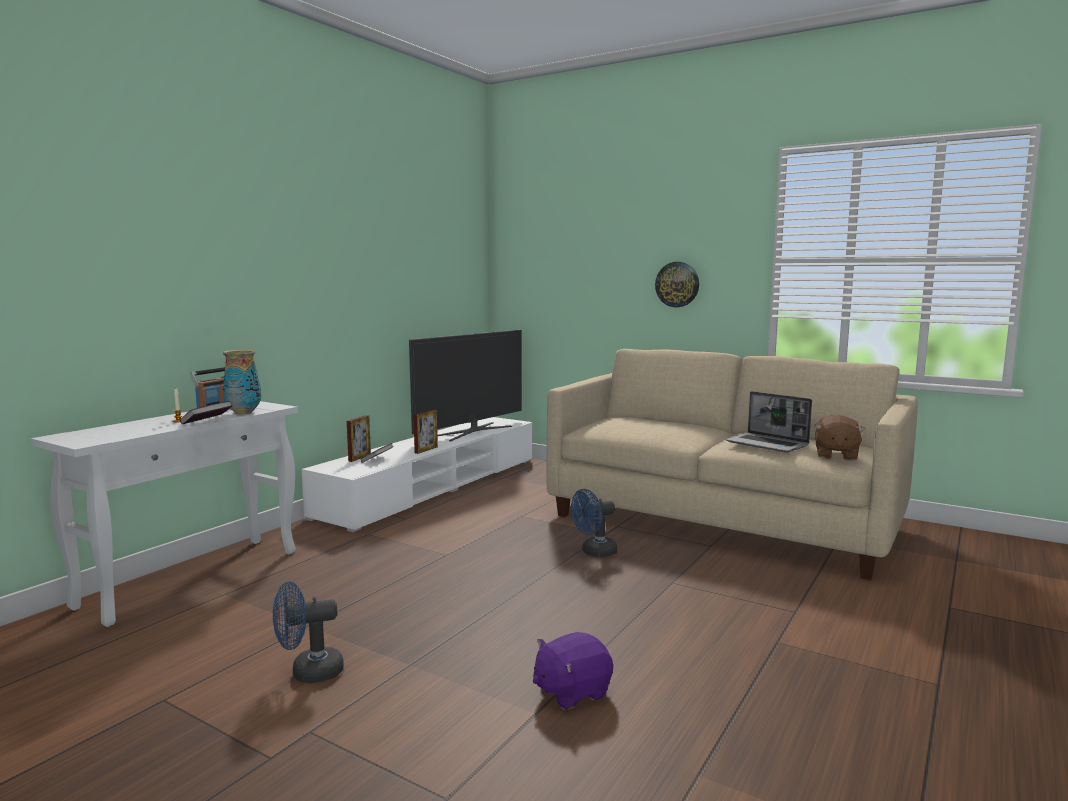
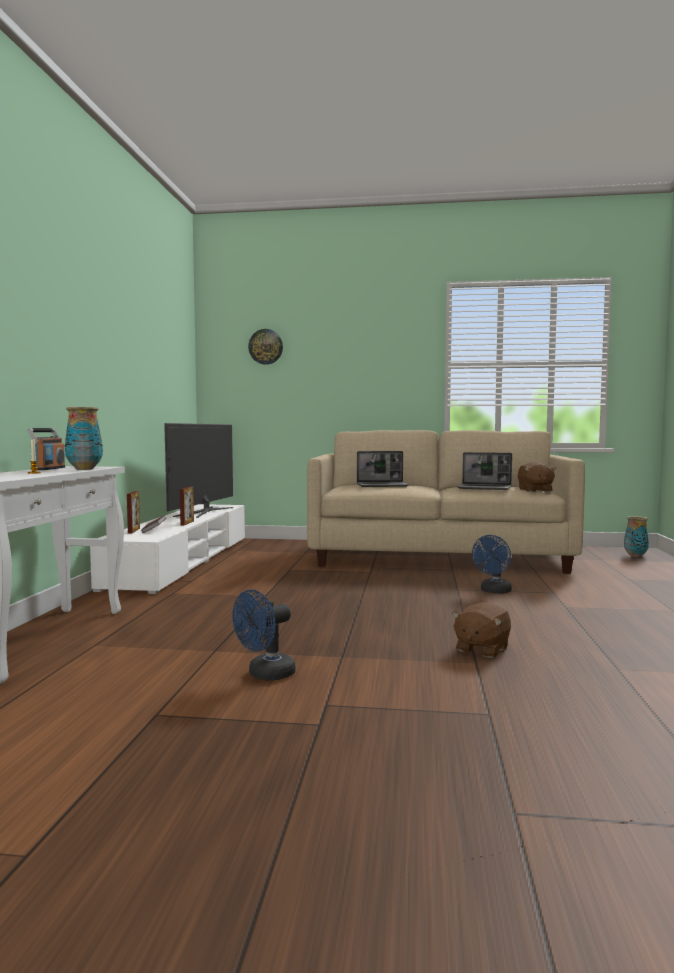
camera: 25 degrees left, 5 degrees down
(207, 422) = (68, 472): book -> none
(571, 692) = (481, 649): purple plush toy -> brown plush toy
(594, 552) = (379, 582): blue fan -> blue fan (494, 591)
(644, 426) = (382, 485): none -> laptop
(677, 284) = (371, 383): wall clock -> wall clock (266, 346)
(1026, 561) = (635, 556): none -> vase

